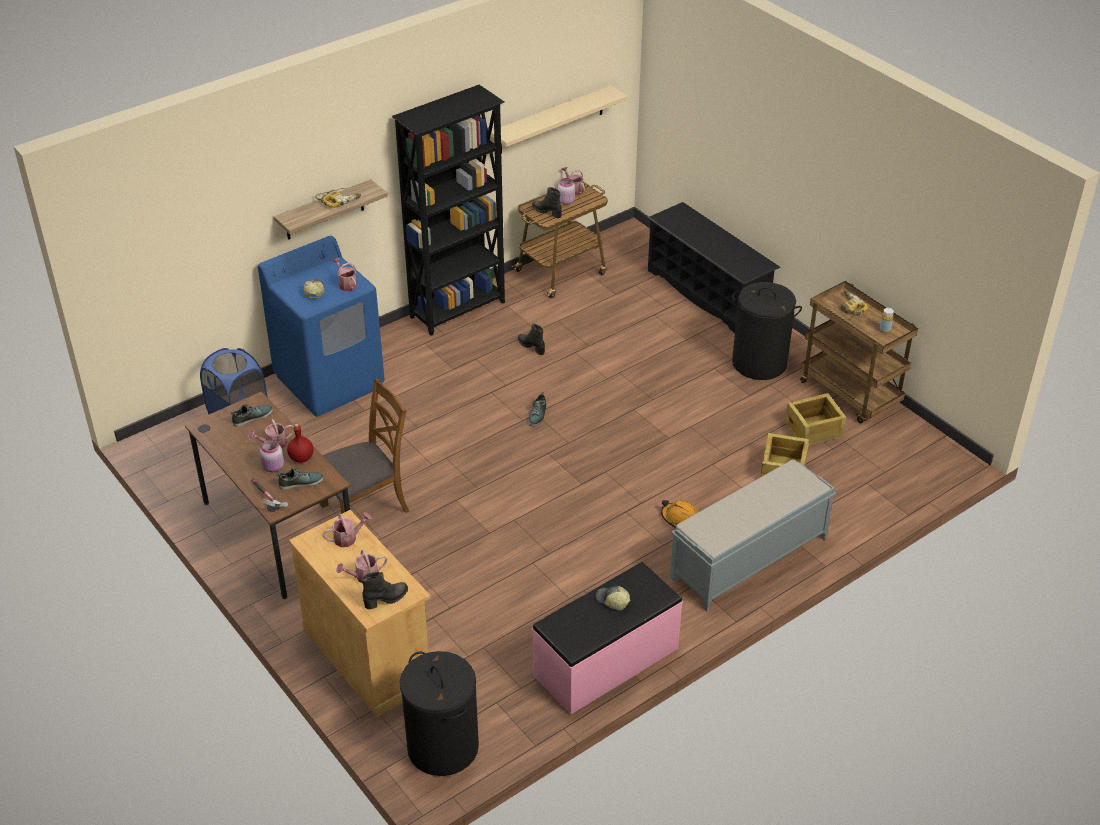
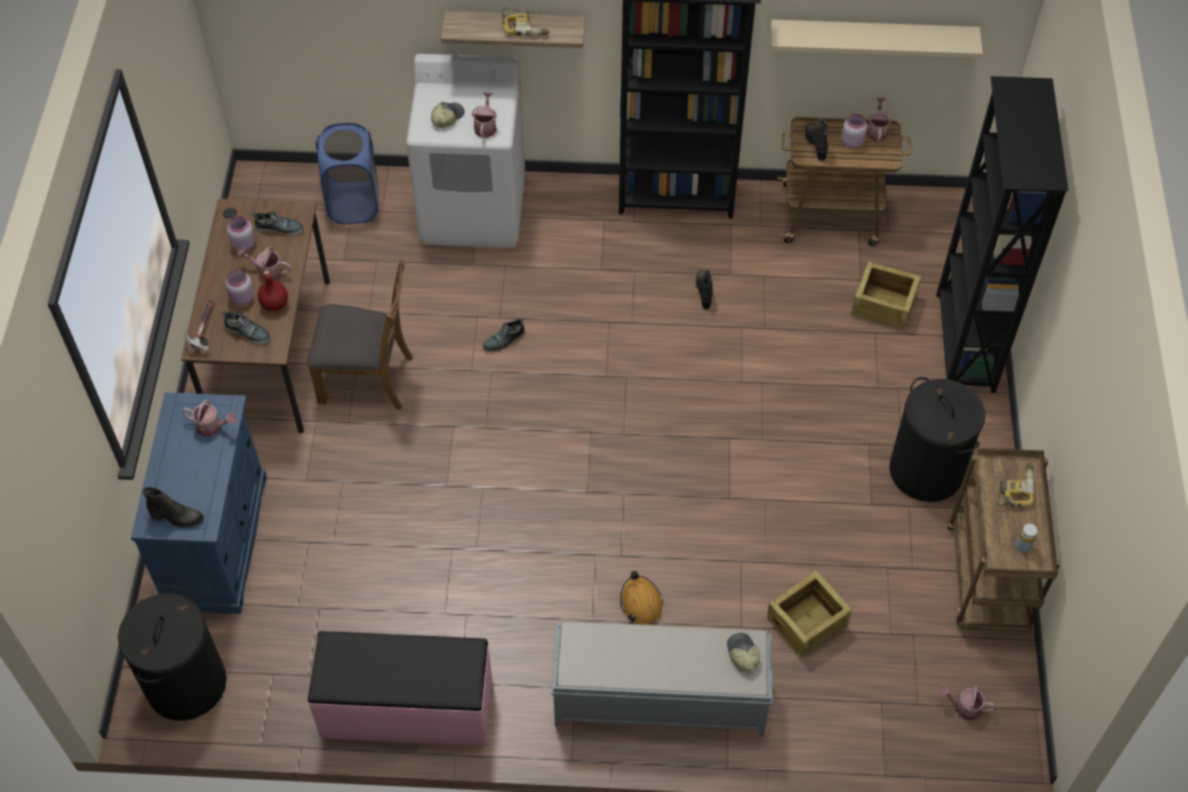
camera: 40 degrees right, 15 degrees up
(236, 439) = (243, 244): none -> pink jar
(330, 381) = (474, 209): blue washing machine -> white washing machine
(363, 577) = (183, 479): watering can -> watering can (963, 707)
(368, 656) = (217, 541): beige cabinet -> blue cabinet
(538, 415) = (627, 380): shoe -> shoe (504, 340)
(612, 601) = (412, 661): cap -> cap (742, 654)
(707, 294) = (963, 343): black shoe rack -> black bookcase
(814, 430) = (896, 596): crate -> crate (883, 306)

